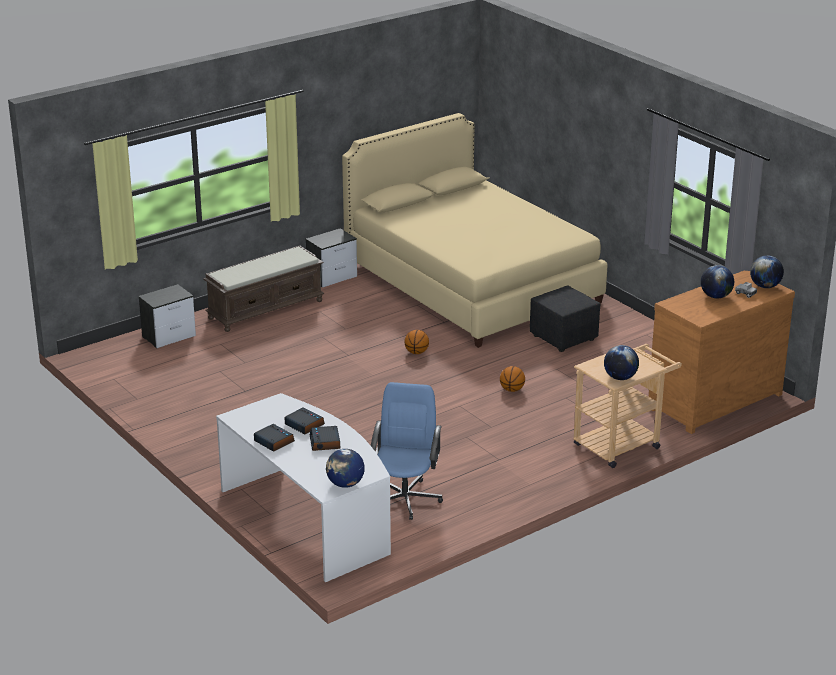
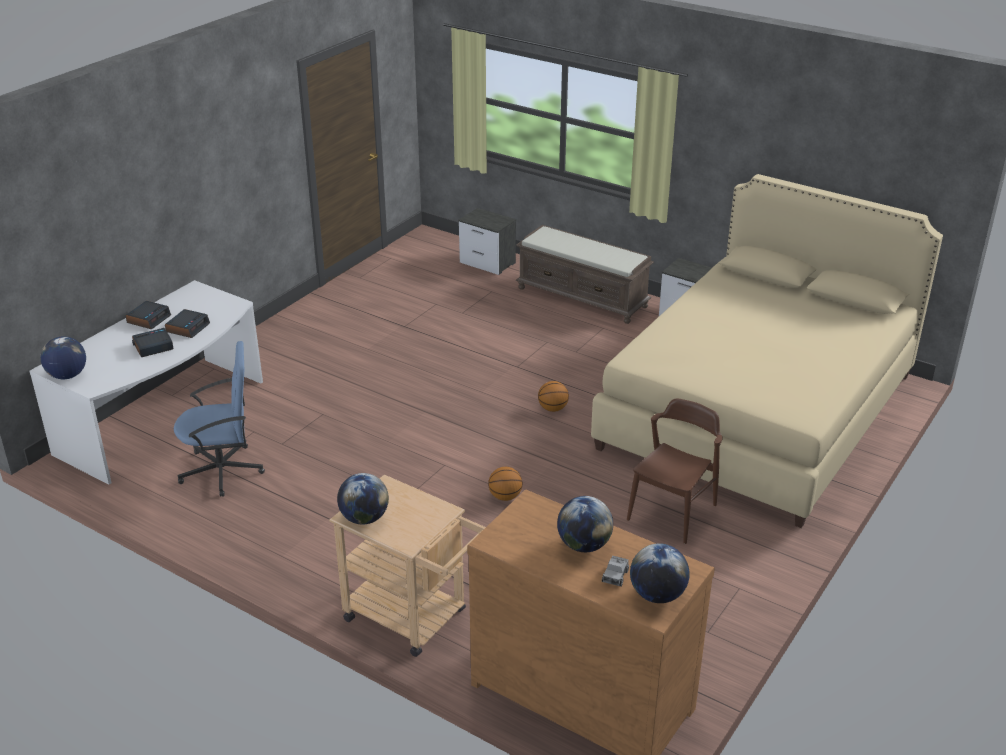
camera: 70 degrees right, 5 degrees up
(563, 337) = (672, 512): black ottoman -> brown chair

